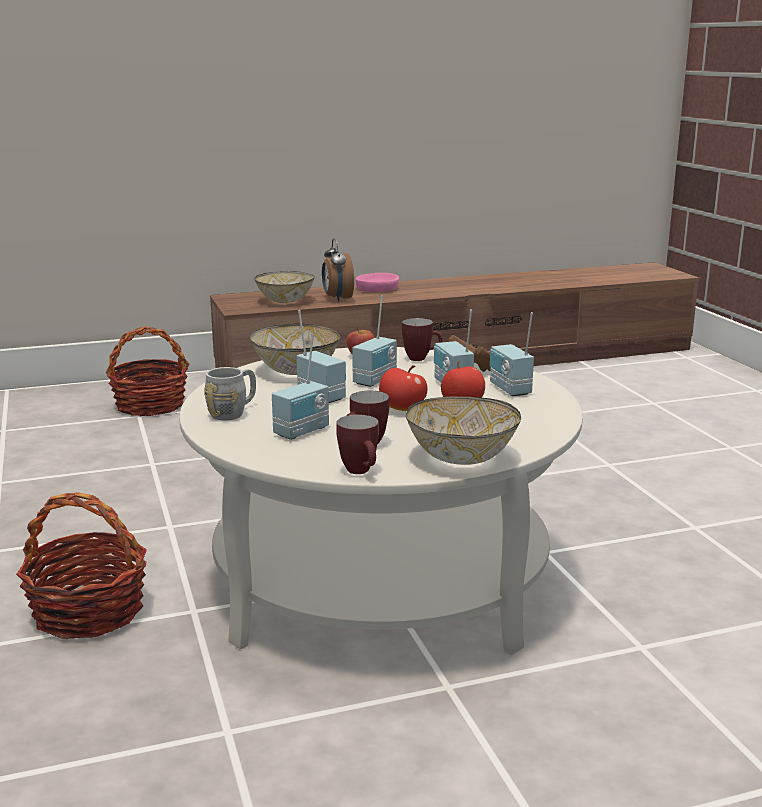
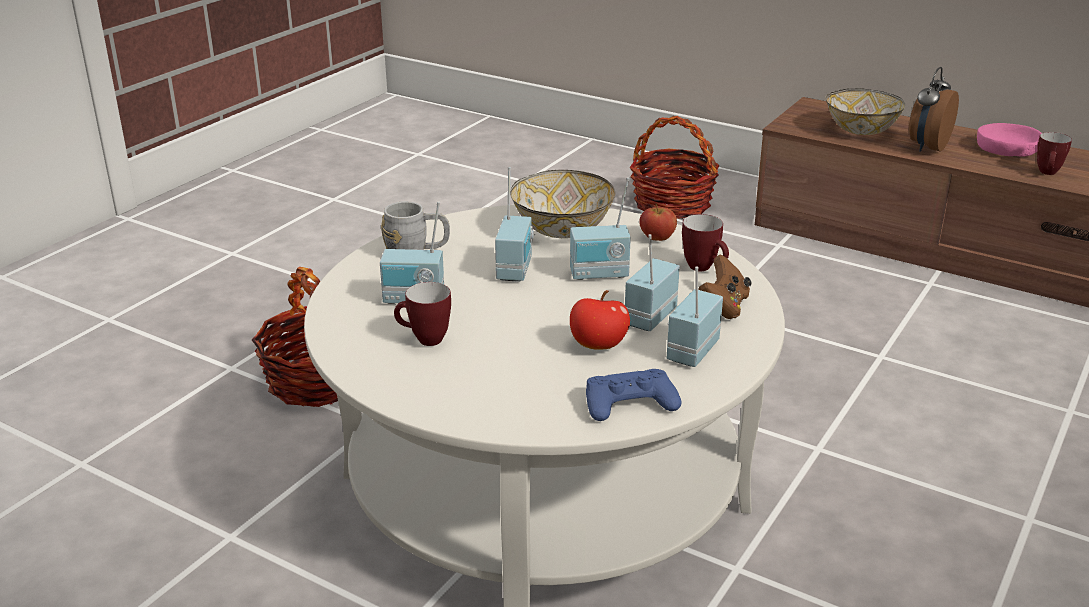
camera: 50 degrees right, 10 degrees up
(361, 472) = (354, 366): mug -> mug (1048, 173)
(402, 409) = (539, 320): apple -> none
(463, 457) = (455, 402): bowl -> none
(542, 418) = (629, 403): none -> blue game controller

